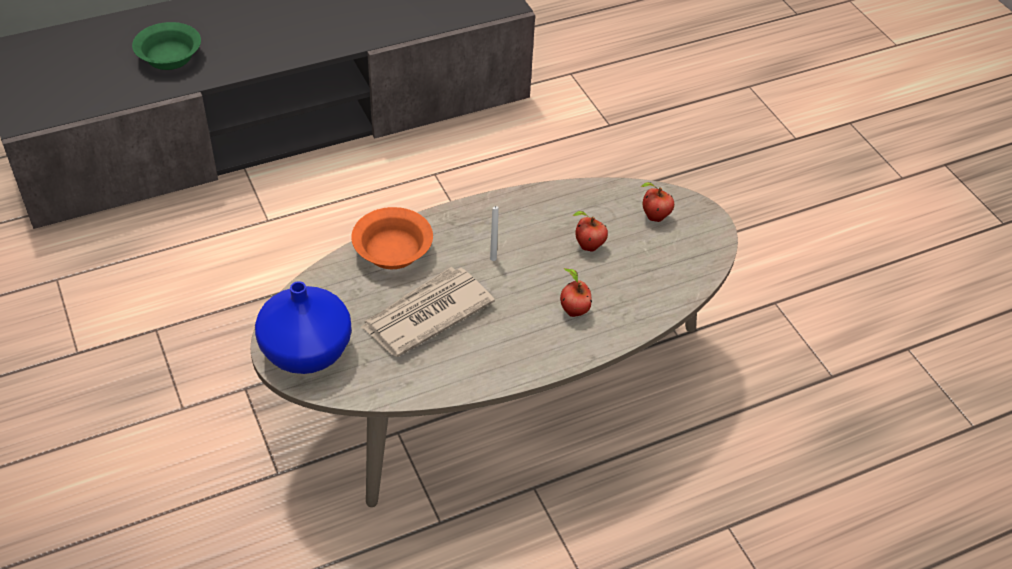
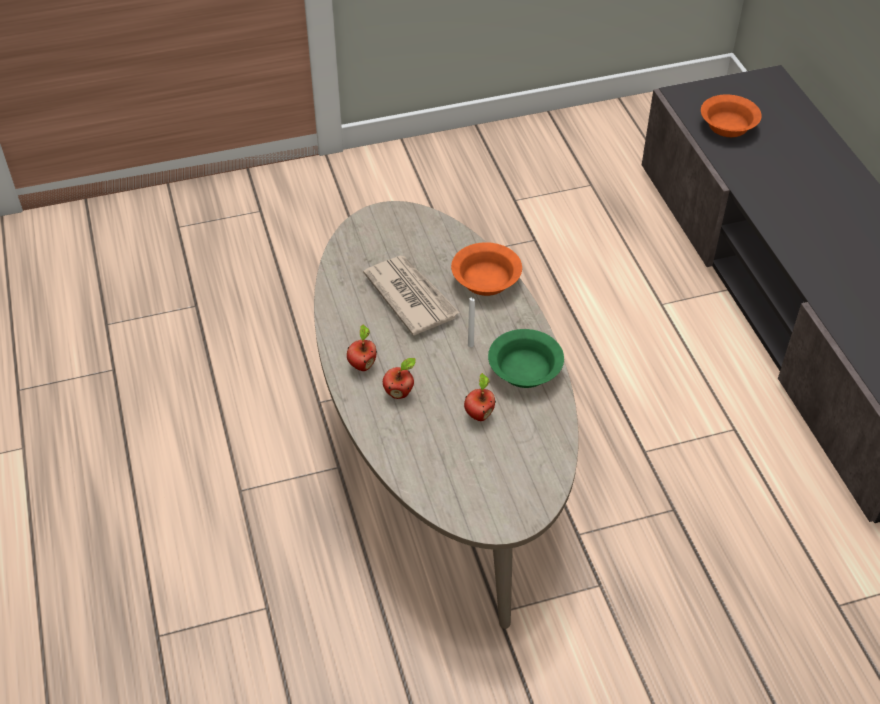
camera: 100 degrees right, 0 degrees up
(87, 86) = (728, 125): none -> orange bowl
(170, 59) = (773, 170): green bowl -> green bowl (523, 371)
(304, 352) = (384, 227): blue vase -> none
(654, 217) = (515, 474): apple -> apple (362, 365)

